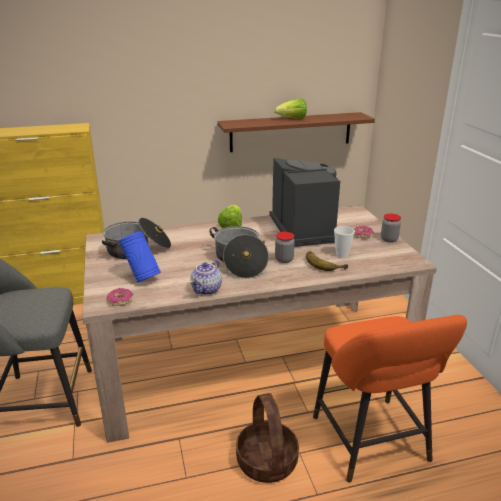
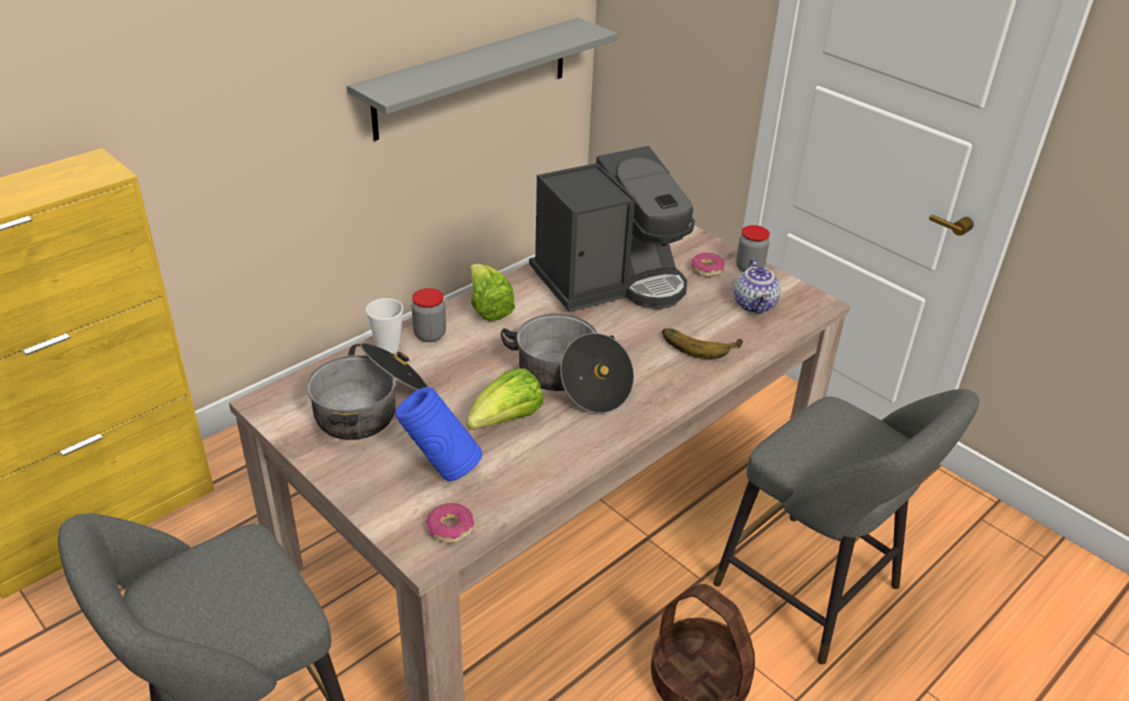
camera: 30 degrees left, 10 degrees up
(207, 290) = (572, 455): teapot -> teapot (755, 305)
(284, 259) = (634, 354): jar -> jar (430, 335)
(291, 132) = (472, 78): brown shelf -> grey shelf
(292, 119) = (483, 57): lettuce -> lettuce (506, 421)
(304, 229) = (611, 281): coffee machine -> coffee machine turned 105 degrees clockwise
(342, 254) = (709, 318): cup -> cup (388, 348)
(373, 443) = (815, 592): orange stool -> grey stool

